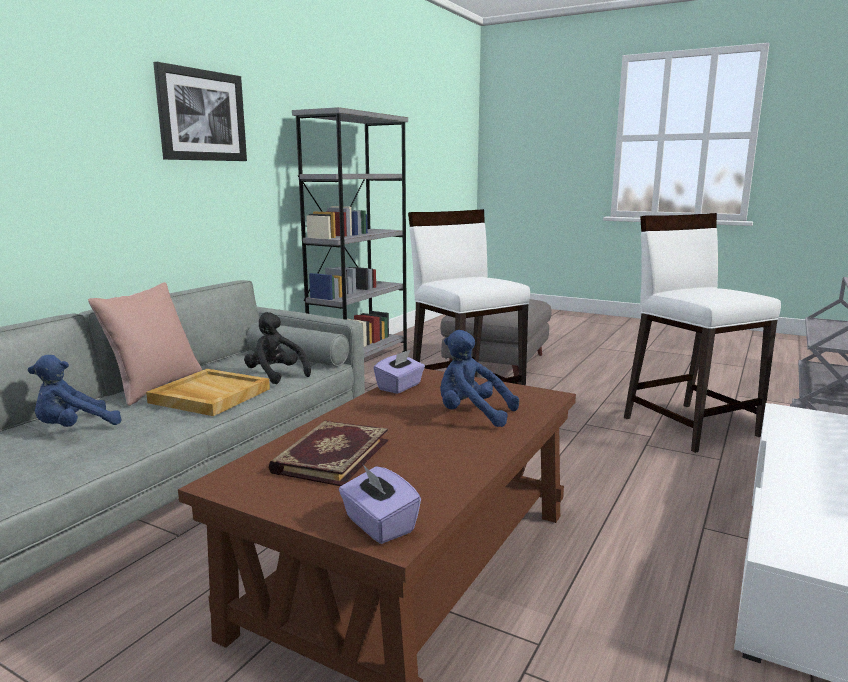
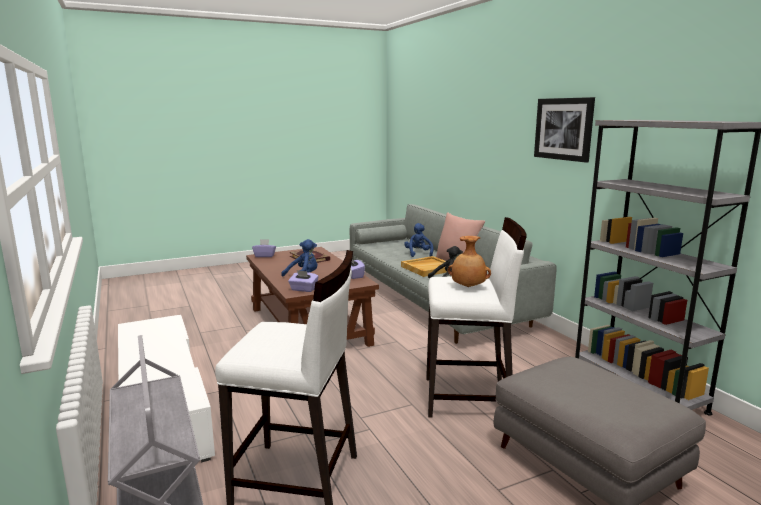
camera: 125 degrees right, 0 degrees up
(477, 279) = (468, 287): none -> brown vase
(522, 395) = (303, 289): none -> purple tissue box

